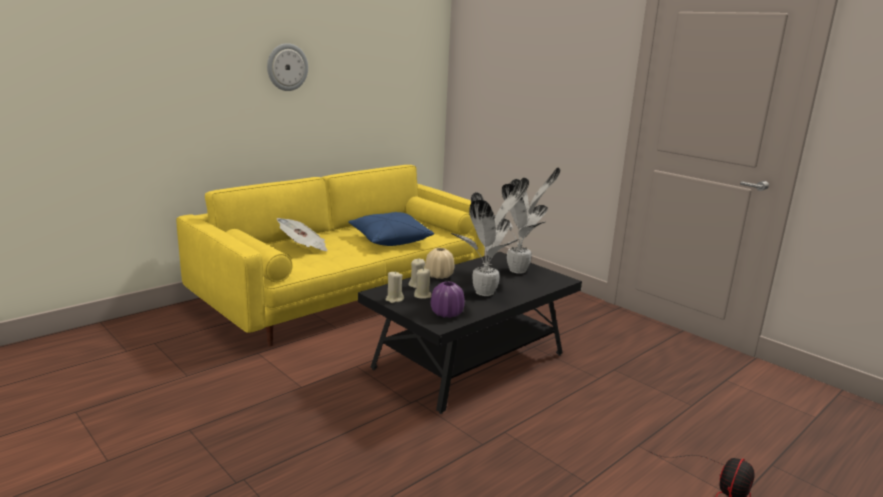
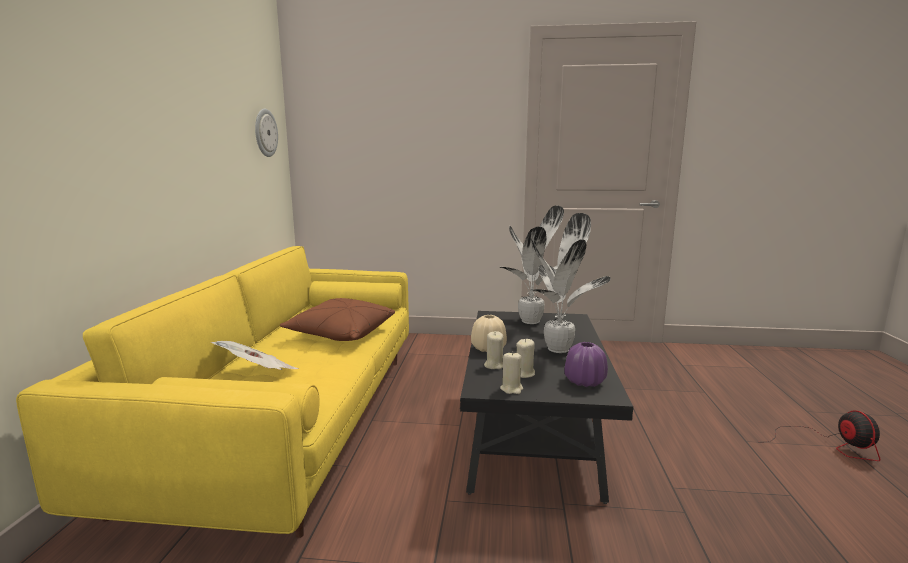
camera: 40 degrees left, 5 degrees down
(287, 67) = (143, 121): wall clock -> wall clock (265, 133)
(389, 240) = (341, 334): blue pillow -> brown pillow

